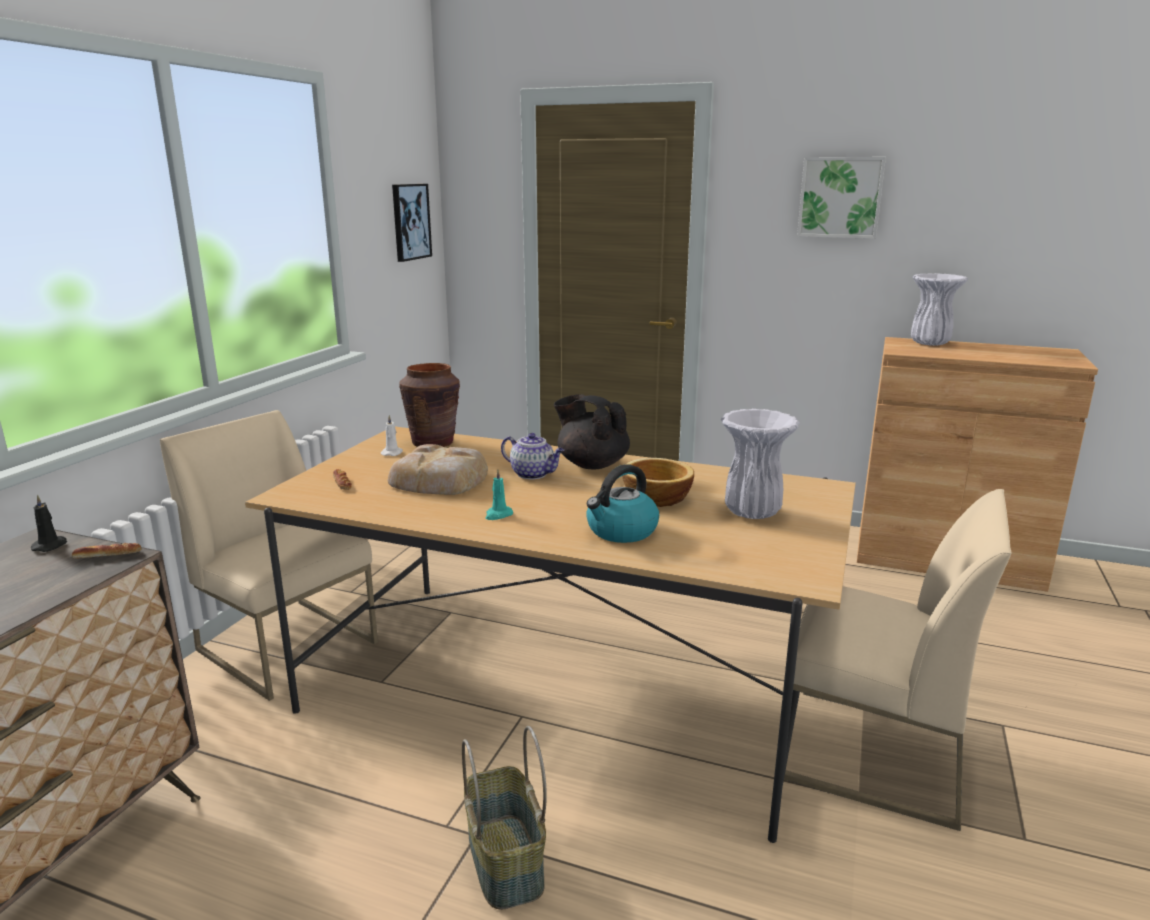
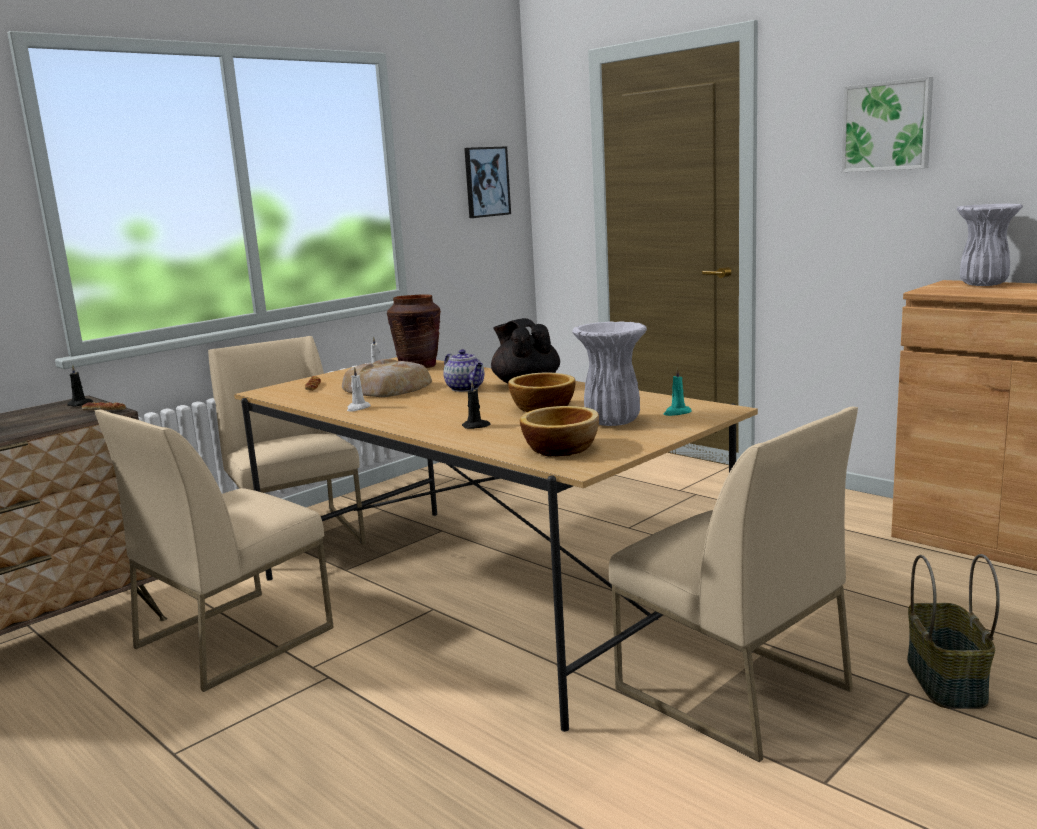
camera: 25 degrees right, 5 degrees down
(315, 804) = (235, 636): none -> beige chair
(445, 514) = (358, 408): none -> white candle
(498, 515) = (396, 411): turquoise candle -> turquoise candle (676, 413)
(503, 860) = (333, 696): basket -> basket (944, 680)
(621, 531) = (476, 426): kettle -> black candle
(754, 557) = (561, 448): none -> bowl

